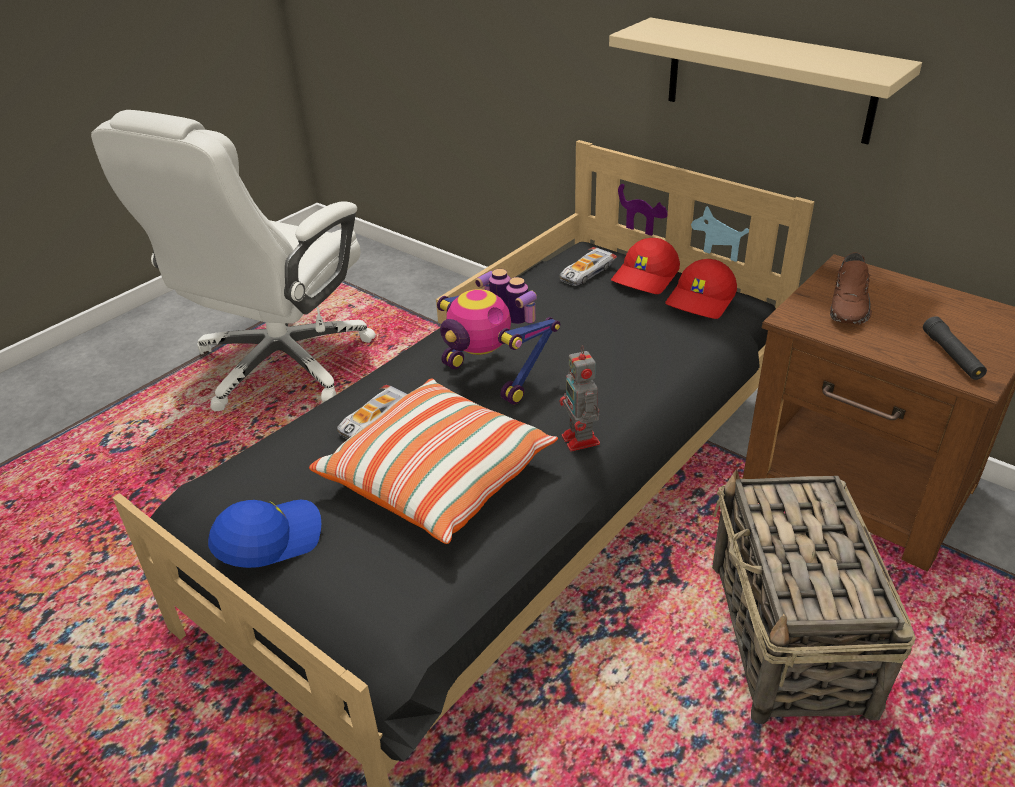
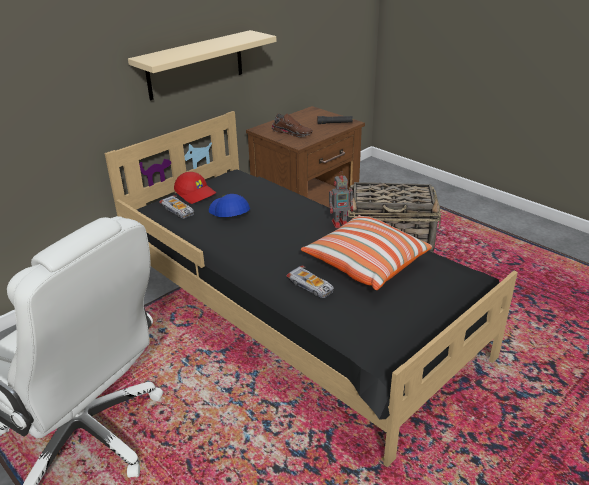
camera: 85 degrees left, 5 degrees down
(268, 539) = (413, 320): blue cap -> blue cap (228, 212)
(493, 376) = (278, 245): toy robot -> none
(702, 301) = (229, 182): red cap -> none

